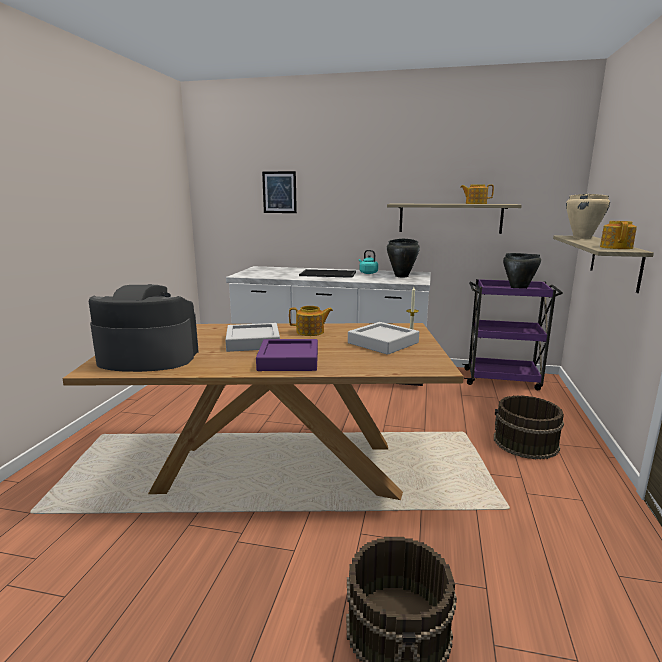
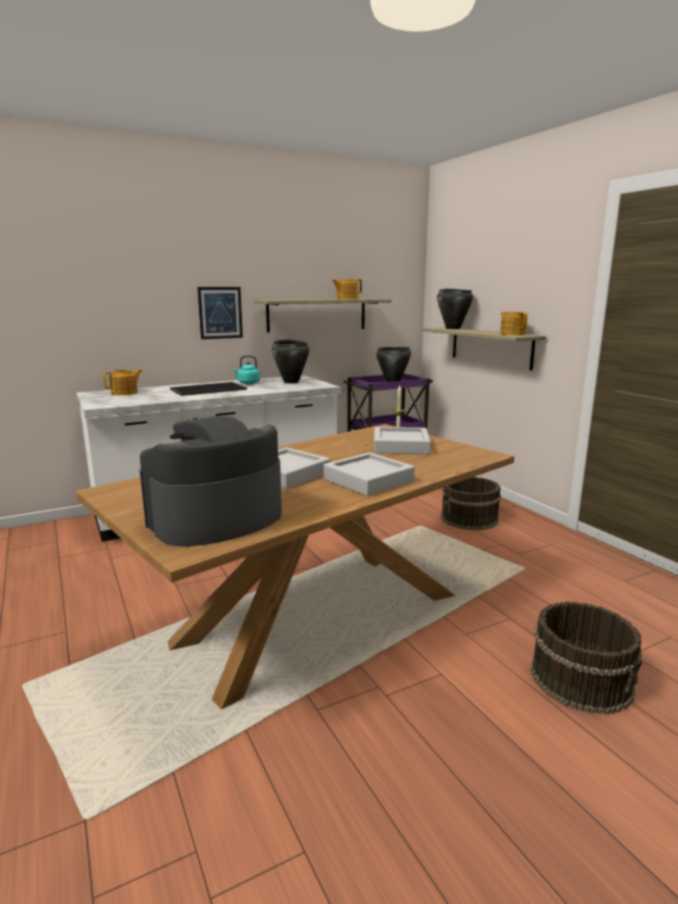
camera: 40 degrees left, 0 degrees up
(279, 192) = (108, 286): picture -> picture (220, 313)
(288, 360) = (368, 480): purple tray -> grey tray
(311, 332) = (315, 451): teapot -> teapot (125, 393)
(582, 238) = (453, 328): beige cooking pot -> black cooking pot

